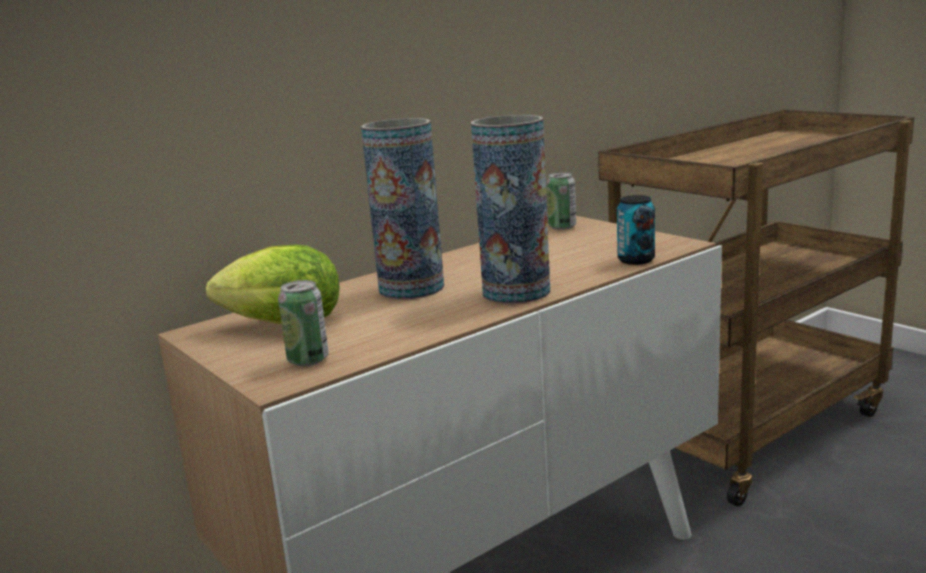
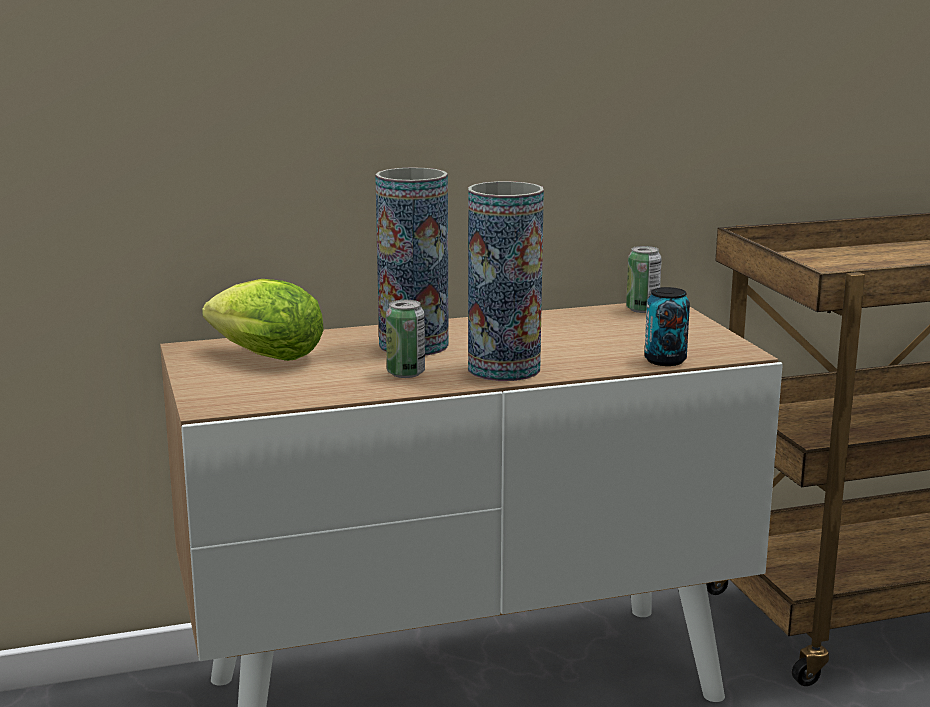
camera: 20 degrees right, 0 degrees up
(308, 360) = (254, 392): can -> can (406, 373)

